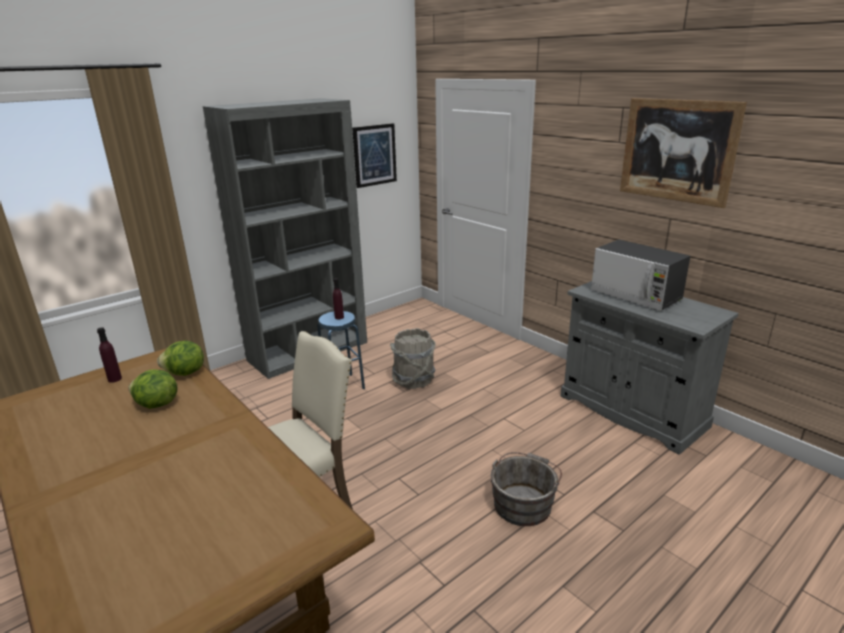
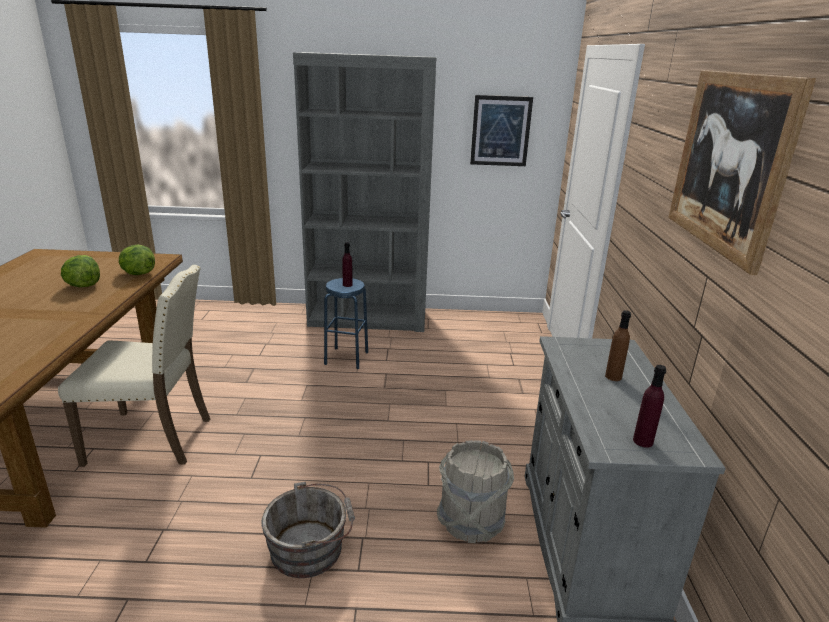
camera: 40 degrees right, 0 degrees up
(115, 379) = (105, 261): purple bottle -> purple bottle (643, 441)
(414, 380) = (408, 382): grey bucket -> grey bucket (471, 522)
(636, 296) = (613, 377): microwave -> brown bottle

